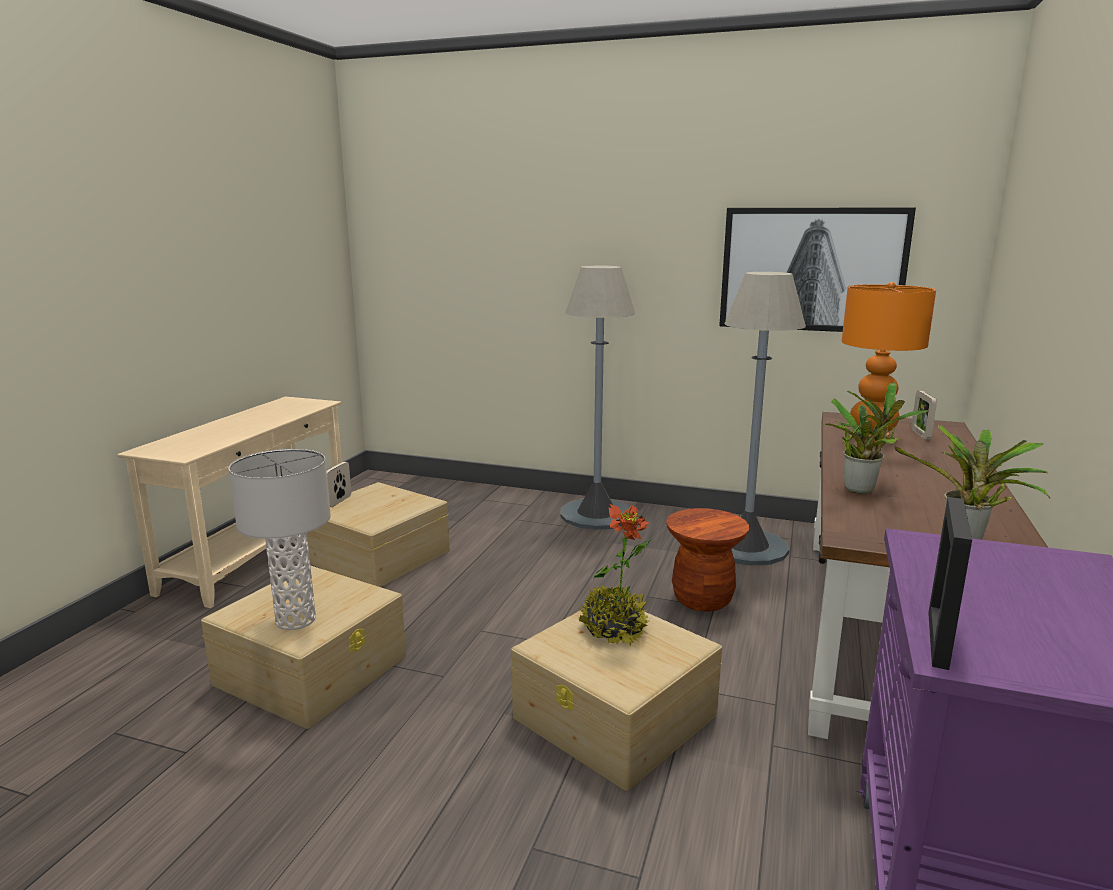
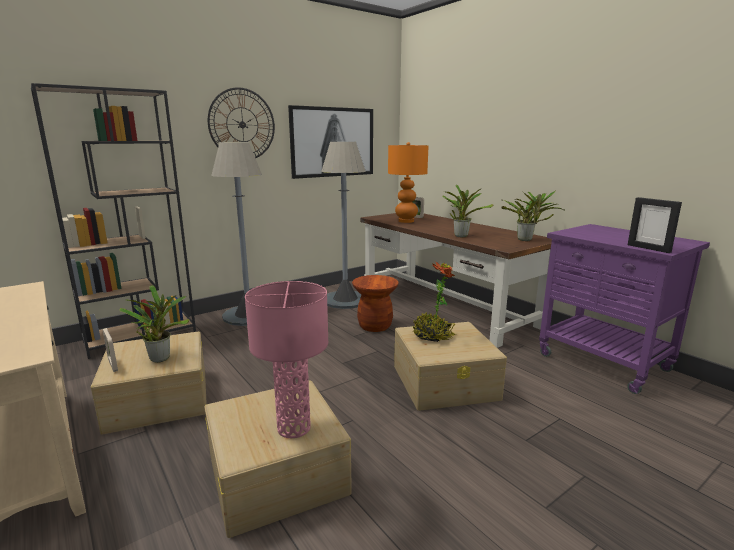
camera: 55 degrees left, 0 degrees up
(296, 620) = (294, 427): white table lamp -> pink table lamp
(372, 510) = (161, 357): none -> potted plant
(474, 494) = (141, 336): none -> bookcase
(647, 239) = (242, 124): none -> wall clock

